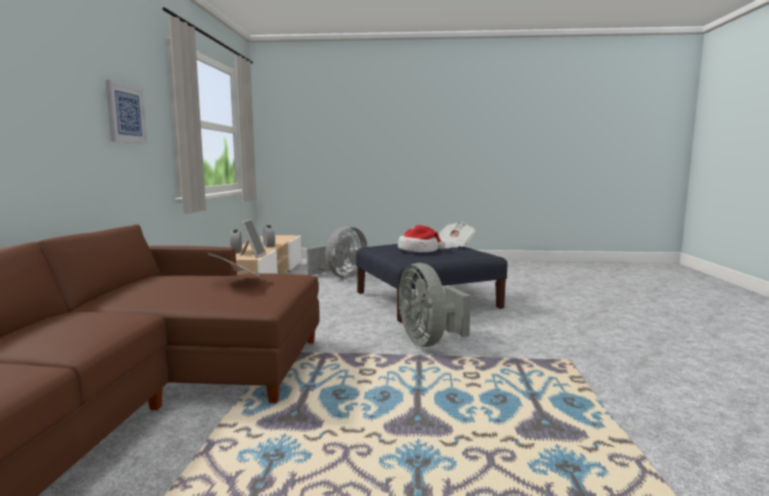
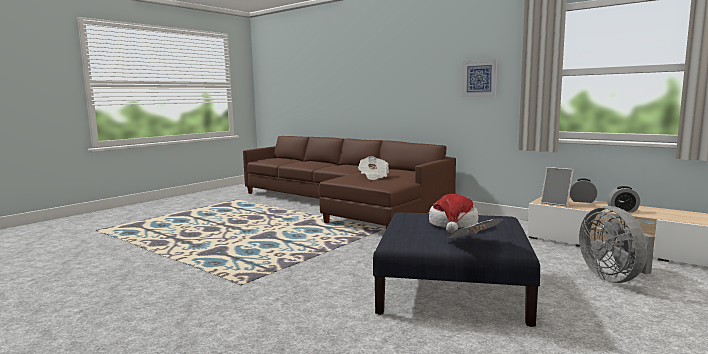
camera: 125 degrees right, 0 degrees up
(429, 342) = (342, 260): grey fan -> none

